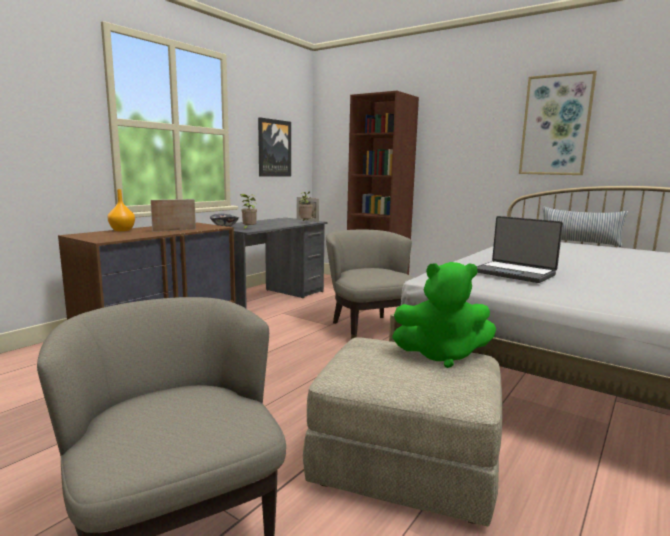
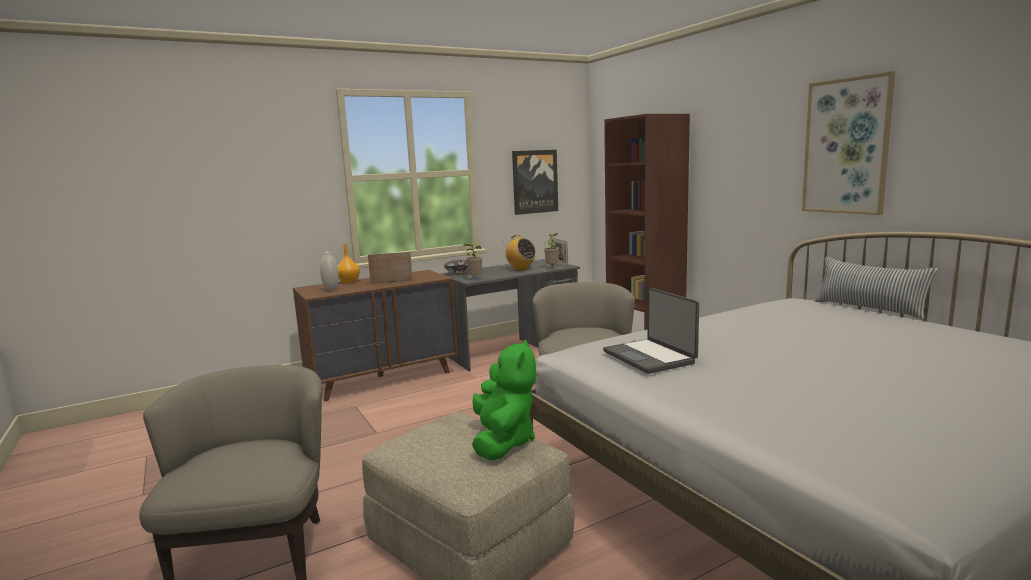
camera: 25 degrees right, 0 degrees up
(113, 236) = (331, 289): none -> white vase
(278, 223) = (520, 269): none -> radio
(441, 355) = (503, 442): green plush toy -> green plush toy turned 120 degrees counterclockwise

